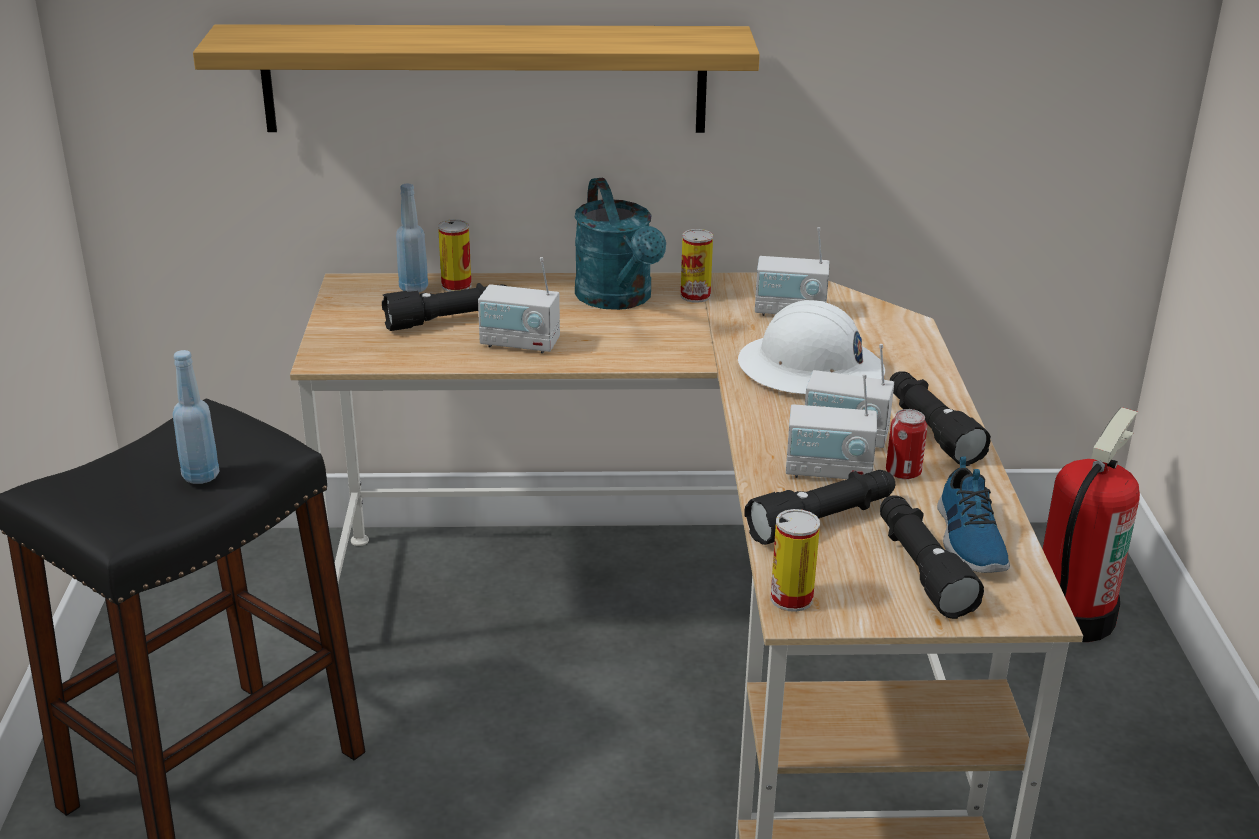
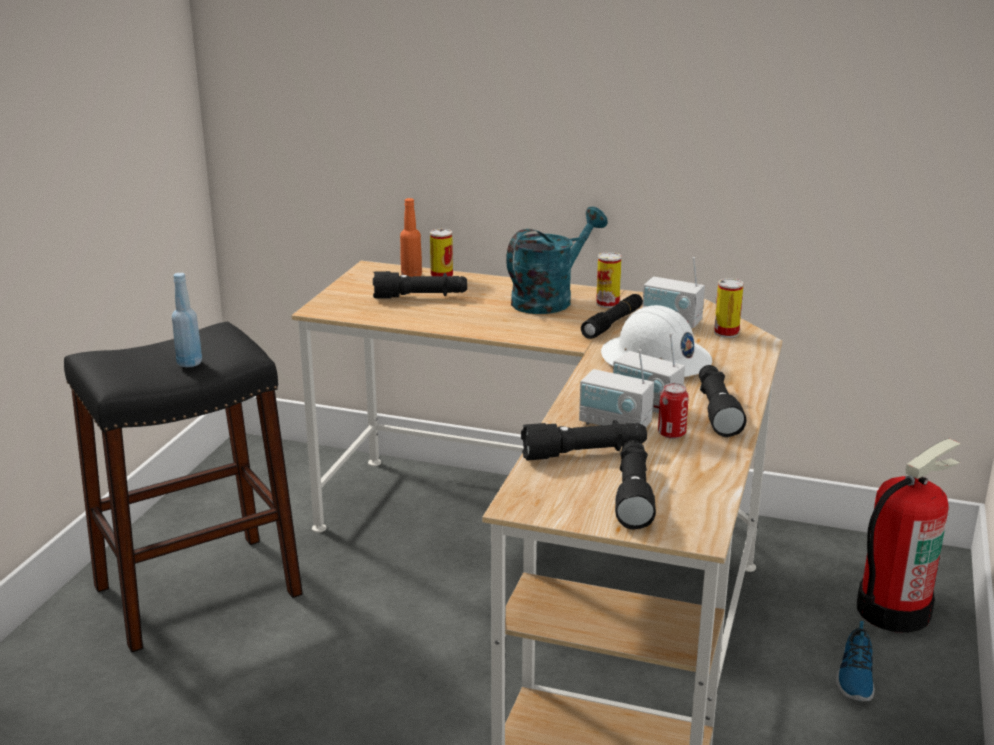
camera: 20 degrees right, 5 degrees down
(414, 288) = (411, 275): blue bottle -> orange bottle
(485, 79) = (475, 129): shelf -> none
(520, 343) = (457, 317): radio -> none
(619, 299) = (549, 299): turquoise watering can -> turquoise watering can turned 135 degrees counterclockwise
(722, 324) = (613, 323): none -> black flashlight
(791, 598) = (520, 496): can -> can (726, 332)
(968, 539) = (685, 483): shoe -> shoe (854, 676)

